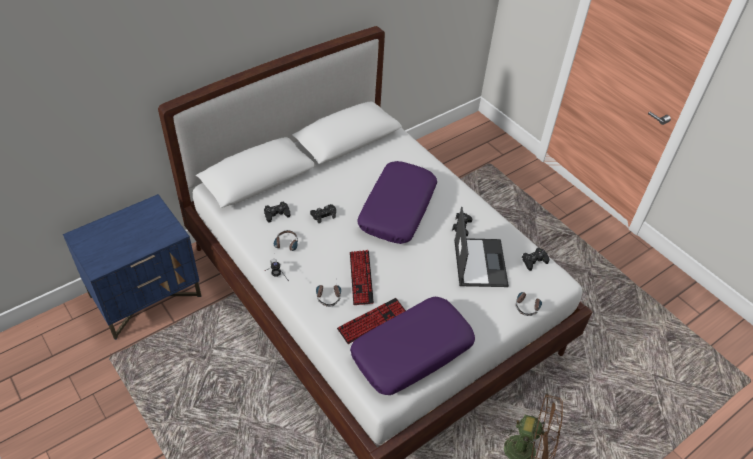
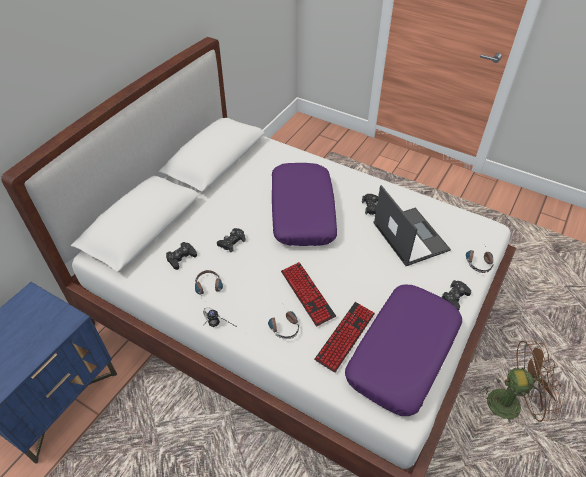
camera: 20 degrees left, 0 degrees up
(534, 261) = (456, 217): black game controller -> black game controller (455, 297)

